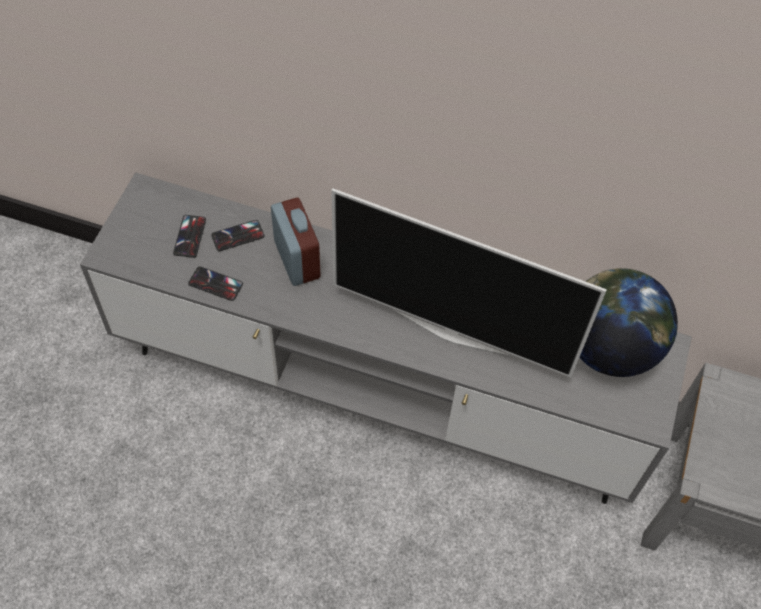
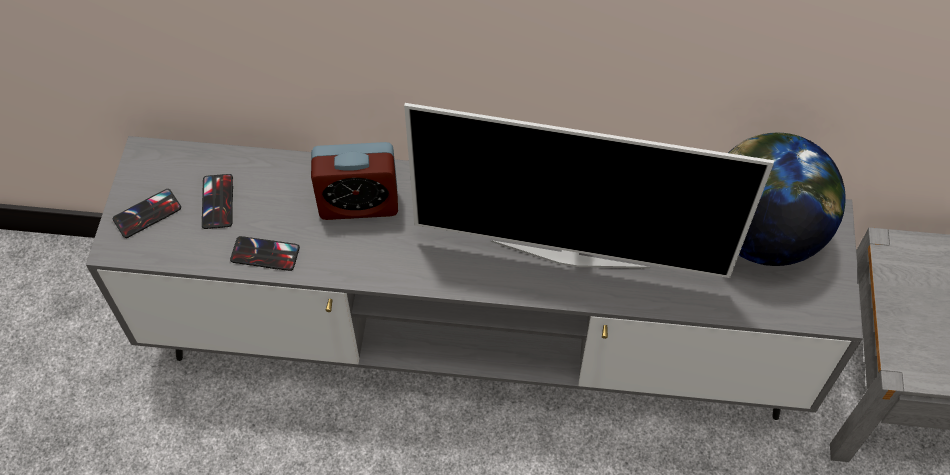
camera: 10 degrees left, 0 degrees up
(238, 236) = (277, 189): phone -> phone (147, 214)
(297, 260) = (359, 203): alarm clock -> alarm clock turned 120 degrees clockwise

